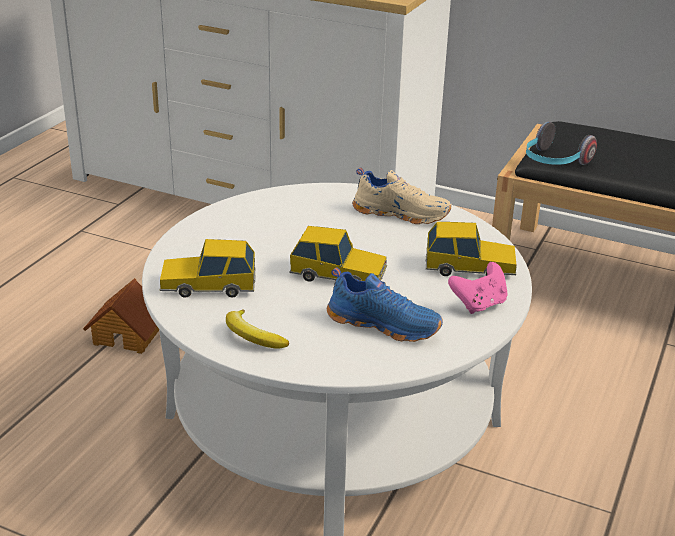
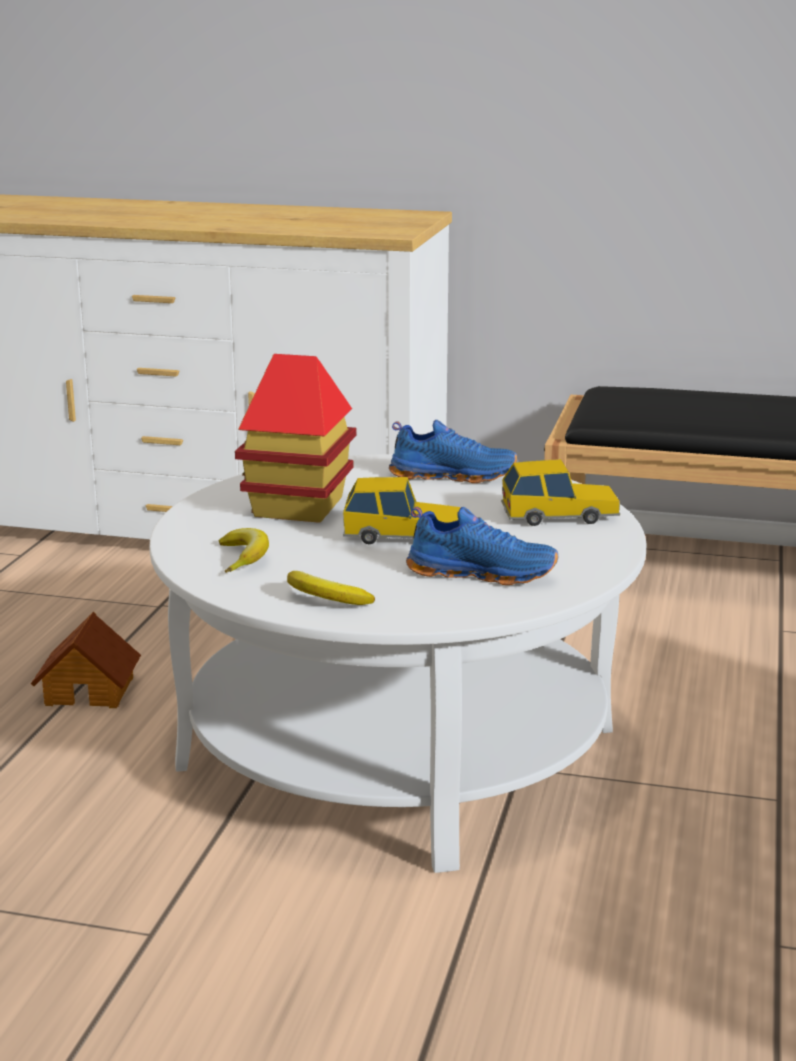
camera: 10 degrees left, 10 degrees down
(208, 285) = (244, 558): toy car -> banana
(270, 234) = (298, 507): none -> toy house
(401, 213) = (453, 475): beige shoe -> blue shoe
(479, 304) = (587, 546): pink game controller -> none
(554, 162) = (612, 421): headphones -> none

